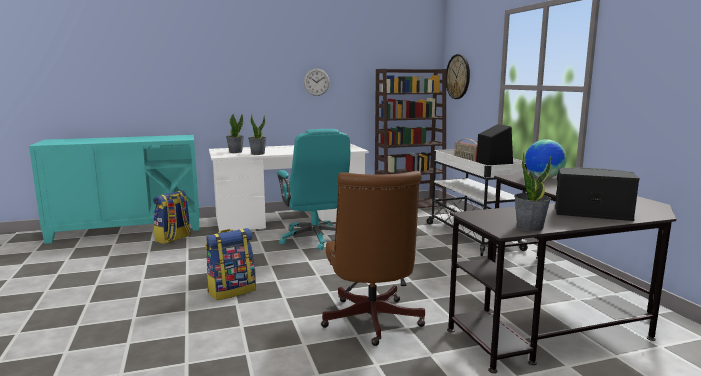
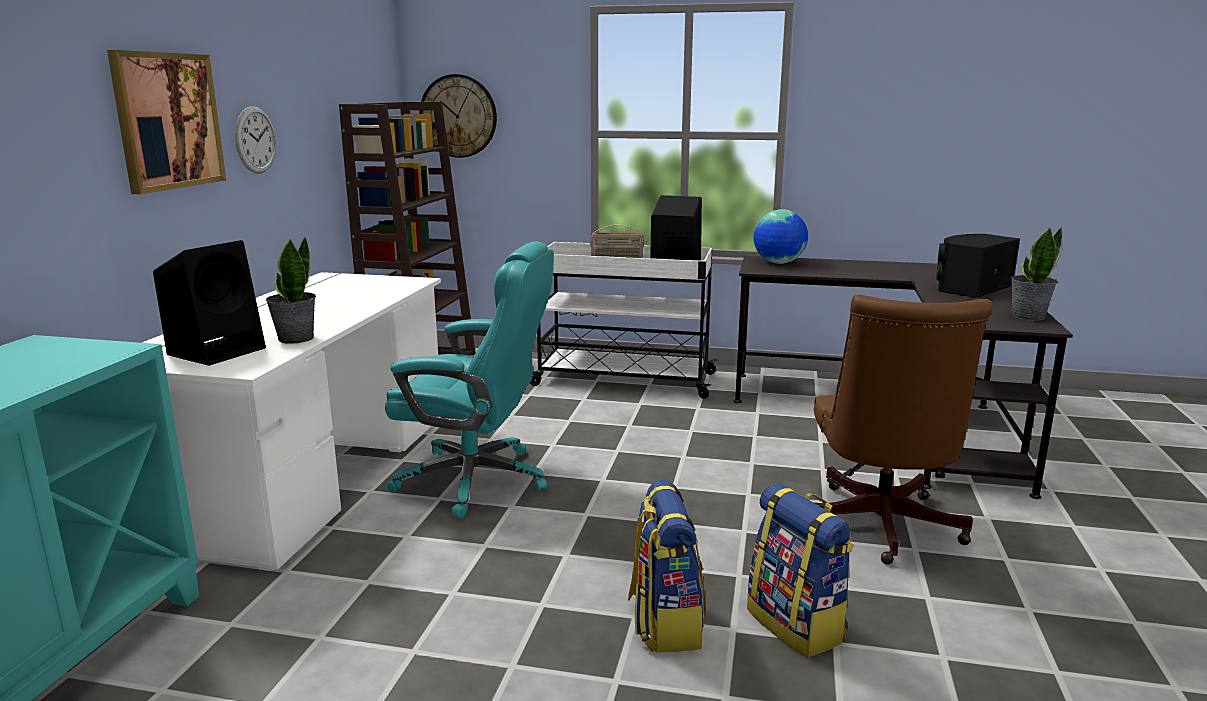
camera: 60 degrees left, 5 degrees up
(174, 239) = (210, 647): backpack -> backpack (797, 625)
(235, 152) = (218, 351): potted plant -> black speaker
(267, 72) = (168, 121): none -> picture
(371, 323) = (880, 528): brown office chair -> brown office chair turned 75 degrees clockwise

